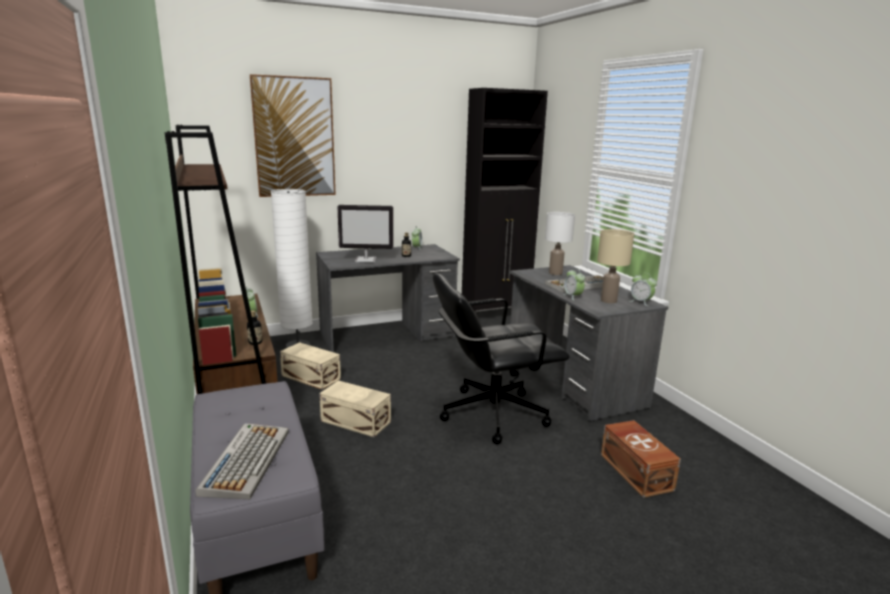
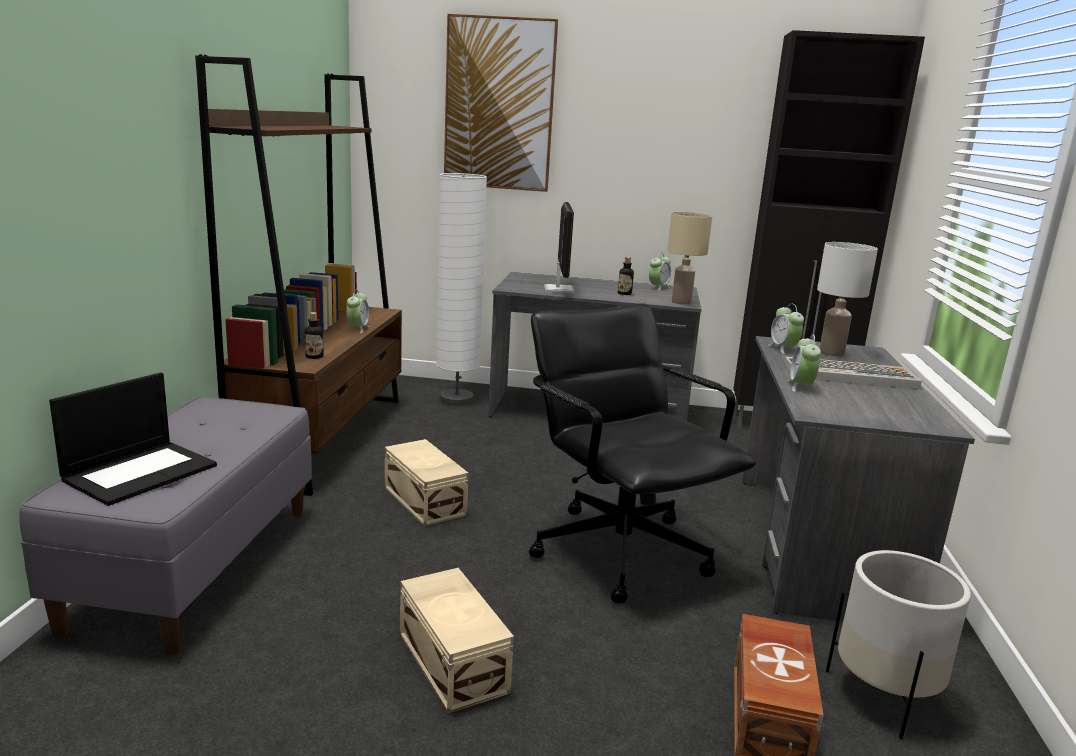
camera: 30 degrees right, 0 degrees up
(246, 460) = (141, 472): keyboard -> laptop
(311, 376) = (433, 435): beige storage box -> beige storage box (453, 660)
(366, 260) = (558, 289): monitor -> monitor turned 120 degrees counterclockwise
(492, 413) = (620, 550): black office chair -> black office chair turned 45 degrees clockwise
(608, 301) = (860, 405): beige table lamp -> beige table lamp (681, 302)
(641, 302) = (925, 420): alarm clock -> alarm clock (783, 349)
(664, 443) = (883, 696): none -> white planter

